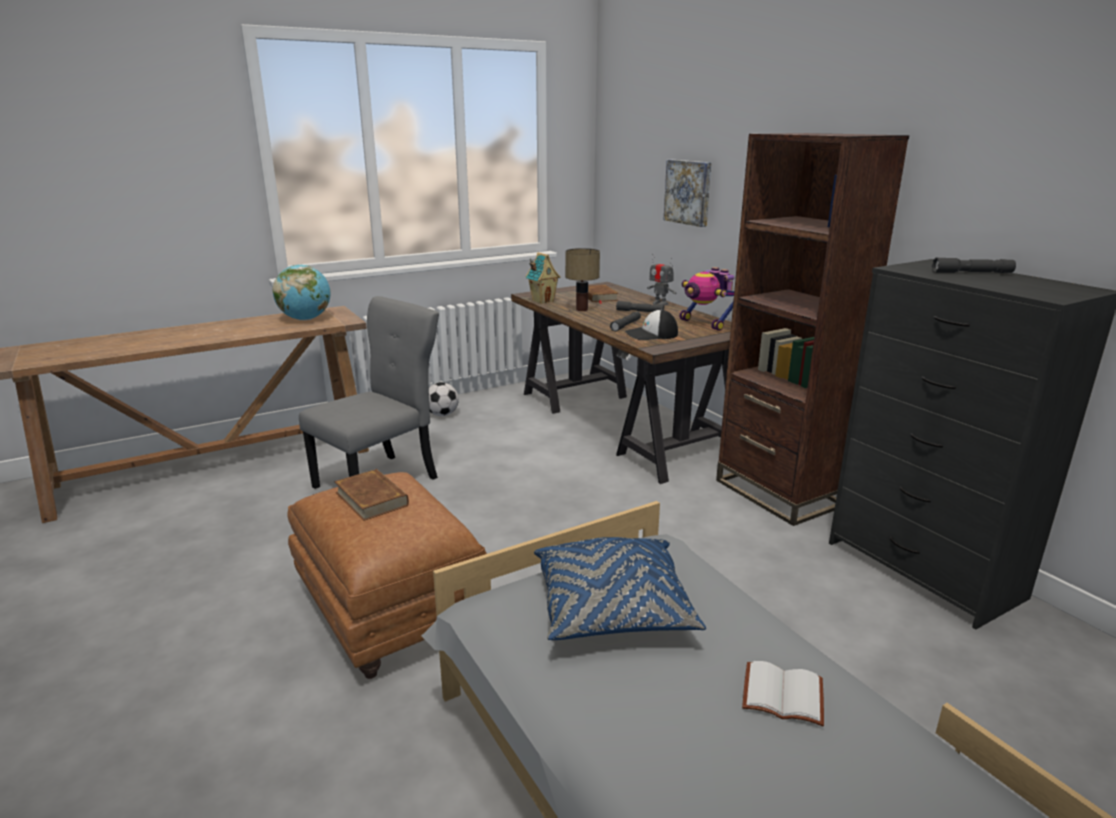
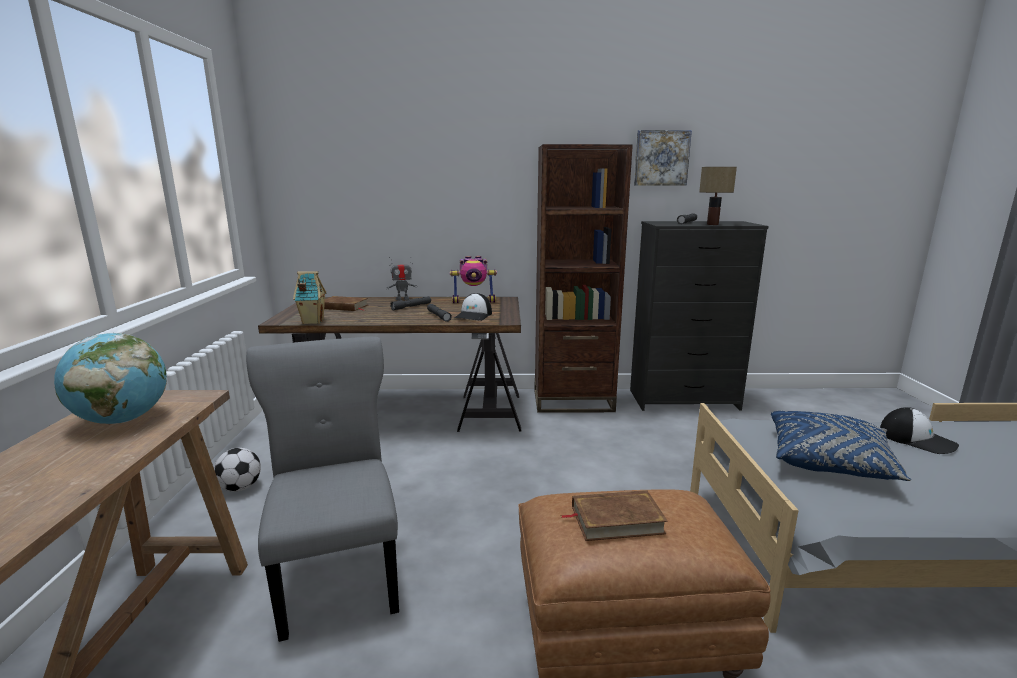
camera: 60 degrees left, 5 degrees down
(582, 310) = (369, 317): table lamp -> table lamp (713, 224)
(689, 192) = (409, 200): picture -> picture (661, 158)
(784, 693) = (917, 439): white book -> cap

